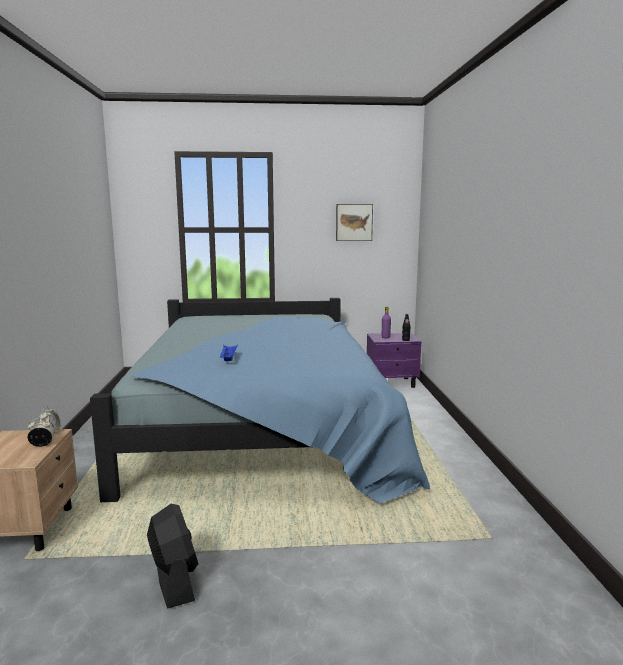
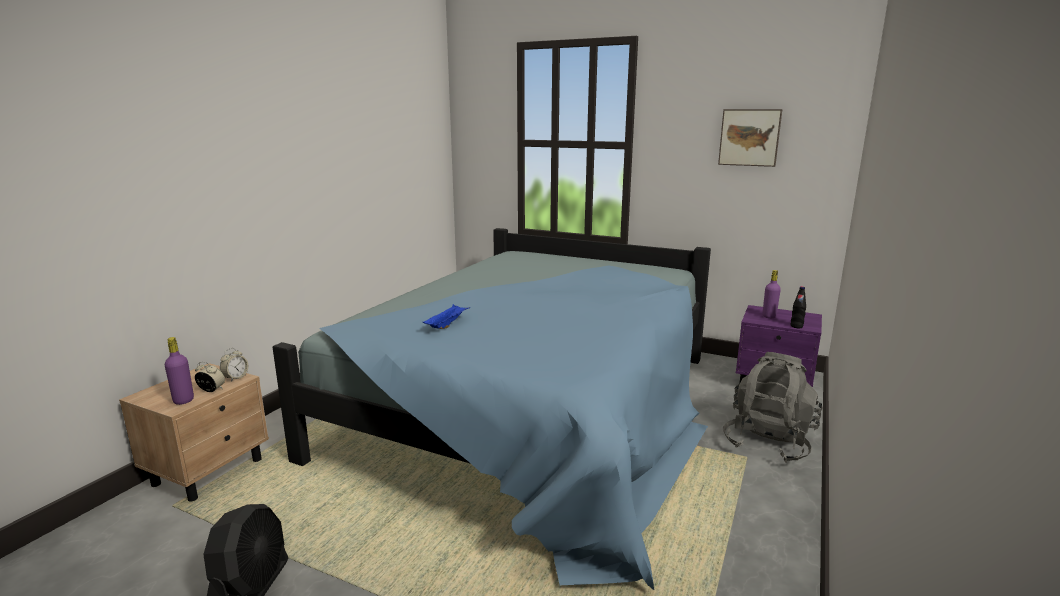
camera: 30 degrees right, 5 degrees up
(26, 456) = (183, 400): none -> purple bottle
(415, 411) = (768, 442): none -> grey backpack

